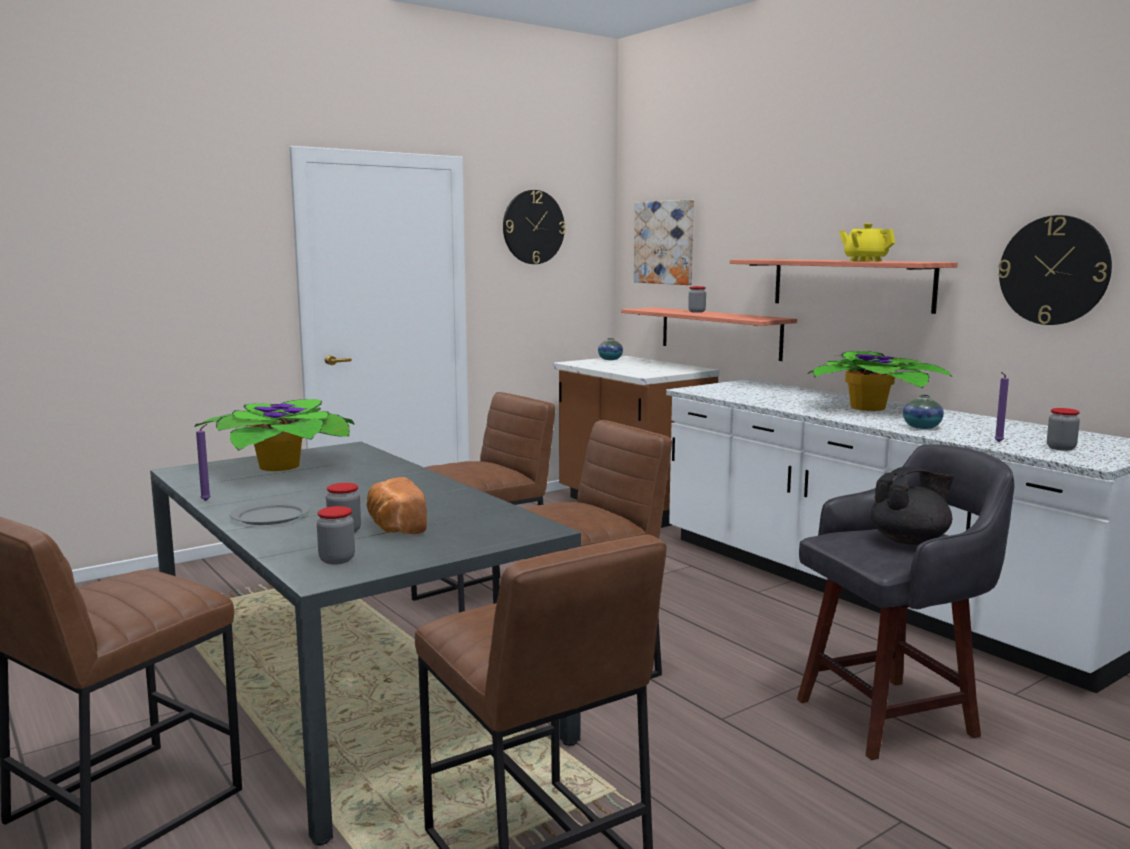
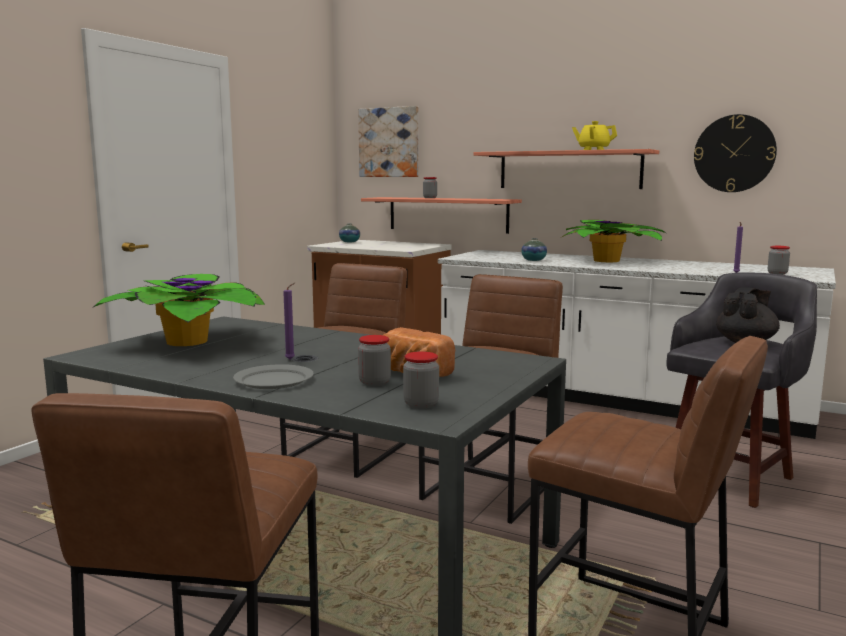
camera: 25 degrees left, 0 degrees up
(207, 501) = (176, 376): purple candle -> purple candle (291, 359)
(533, 227) = (281, 126): wall clock -> none
(922, 427) = (671, 269): vase -> vase (533, 260)

